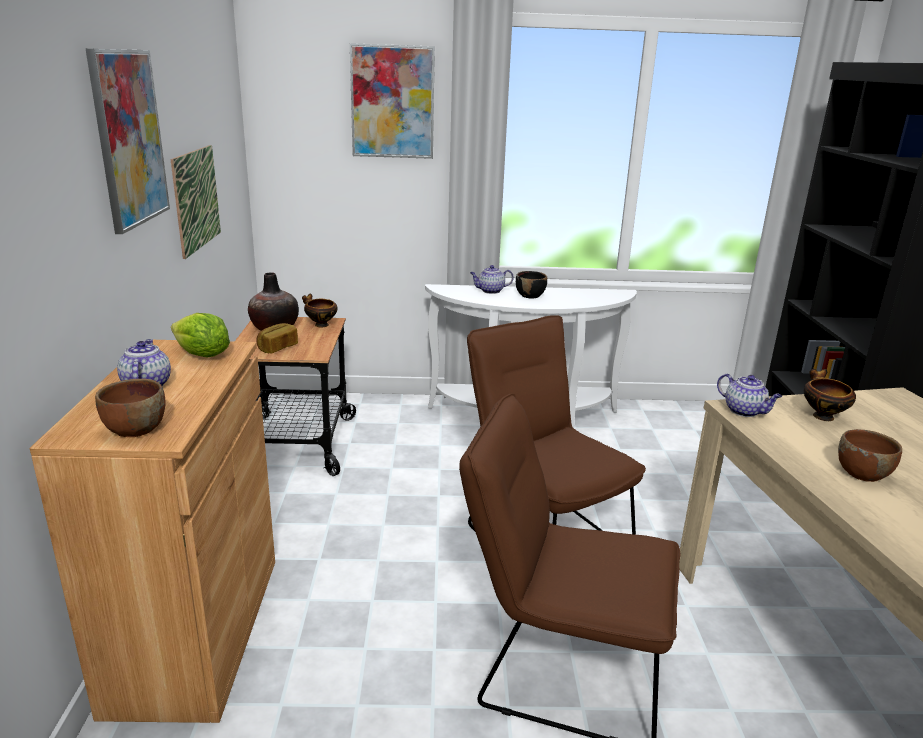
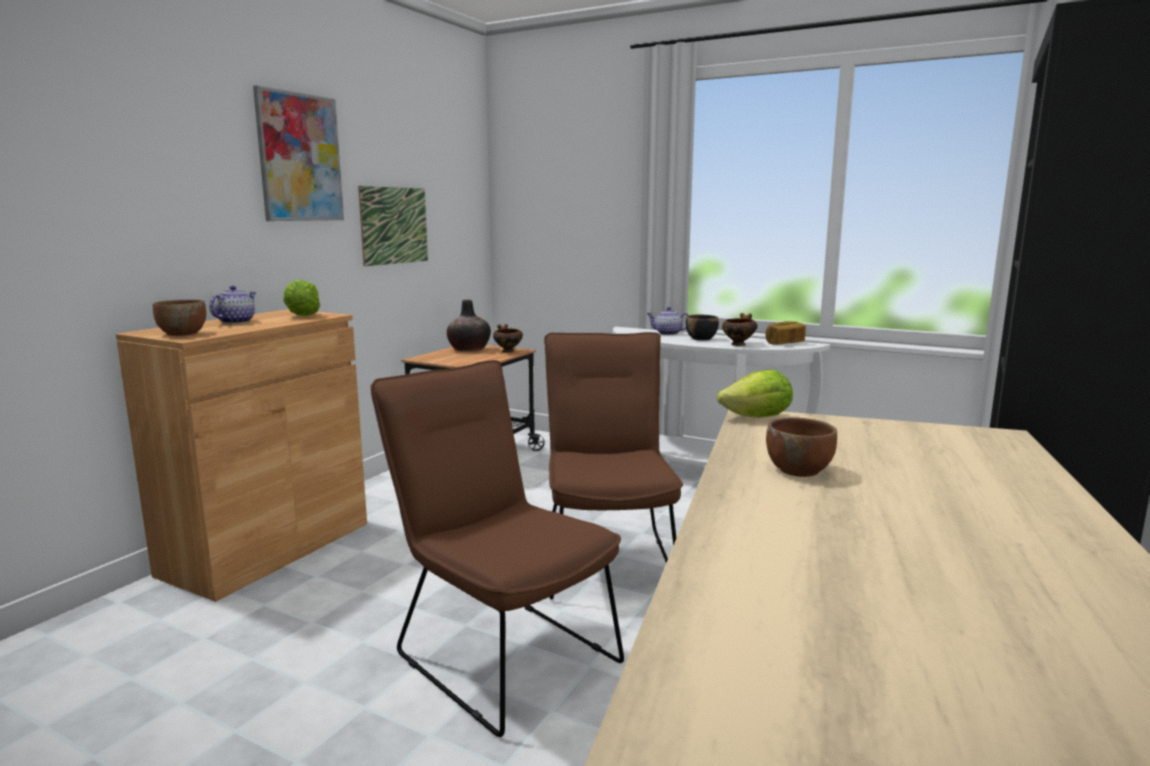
camera: 30 degrees right, 10 degrees down
(277, 347) = (450, 359): bread -> bread (784, 343)
(392, 102) = (600, 158): picture -> none
(745, 411) = (757, 418): teapot -> lettuce
(821, 416) = (848, 432): bowl -> bowl (738, 344)

